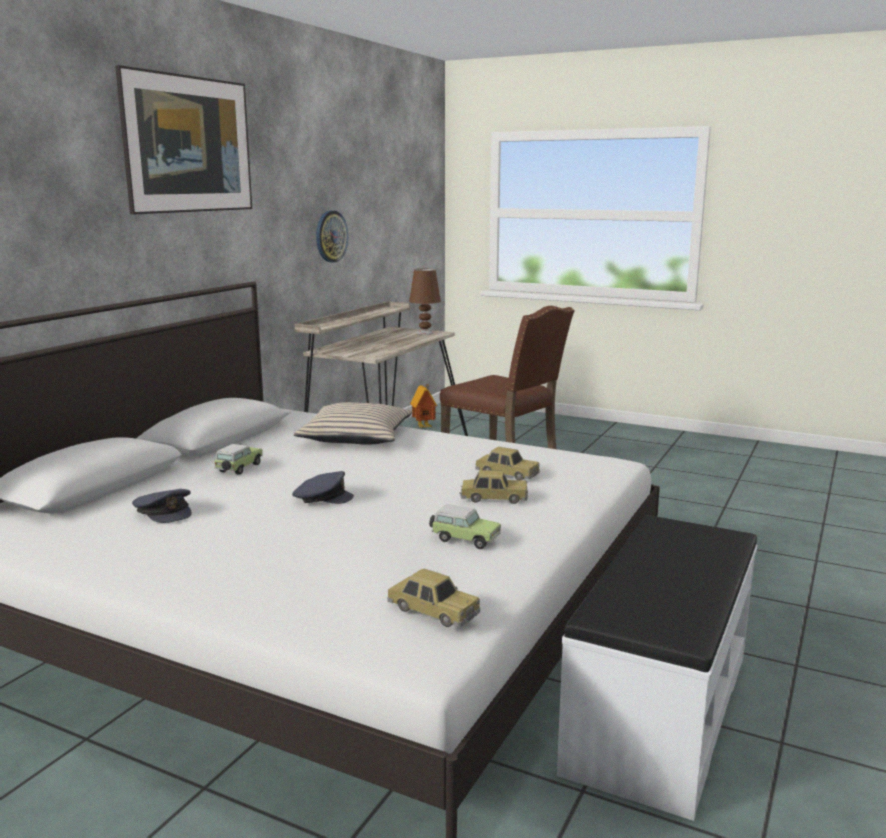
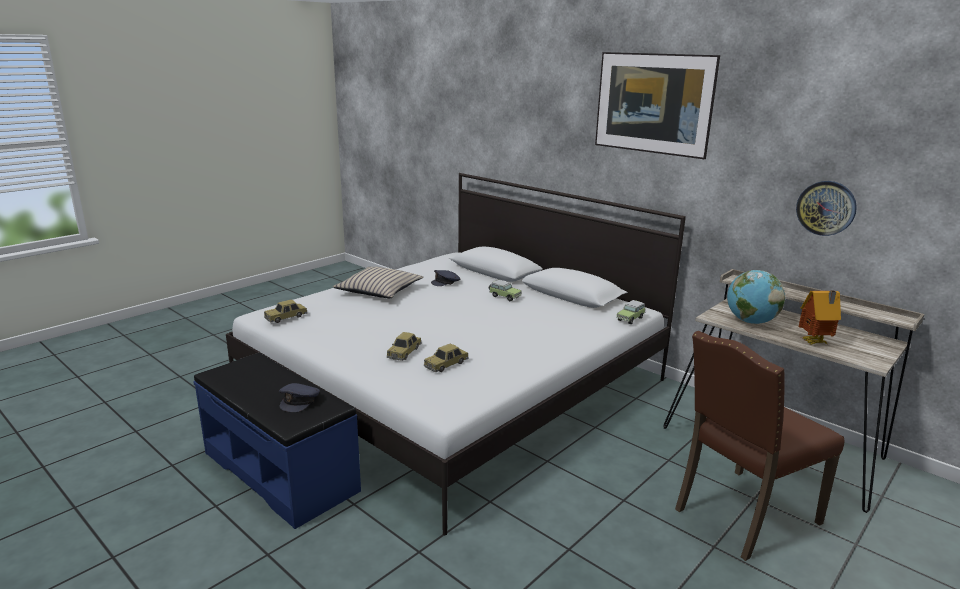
camera: 105 degrees right, 5 degrees up
(322, 498) = (439, 310): grey cap -> grey cap (299, 401)
(356, 437) = (558, 329): beige pillow -> beige pillow (379, 291)
(376, 349) = (750, 322): none -> globe
(424, 427) = (916, 488): toy house -> toy house (815, 343)
(425, 333) = (866, 355): brown table lamp -> none
(464, 539) = (352, 335): toy car -> toy car (631, 318)
(657, 711) = (281, 471): white bench -> blue bench

